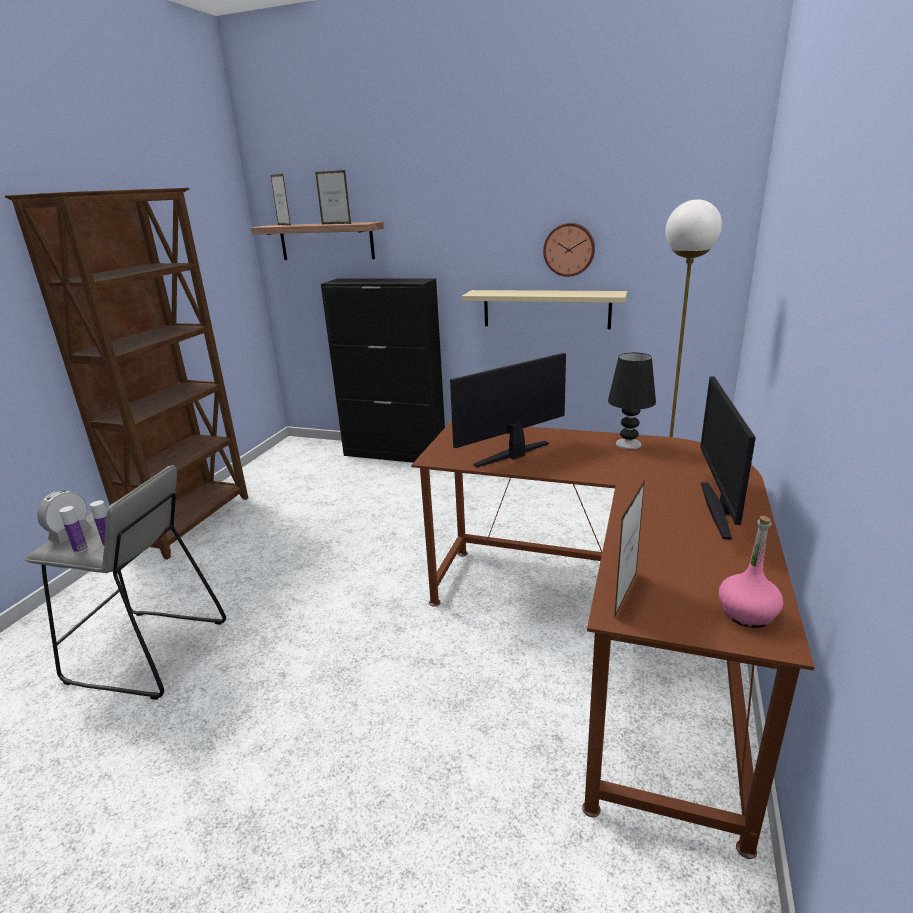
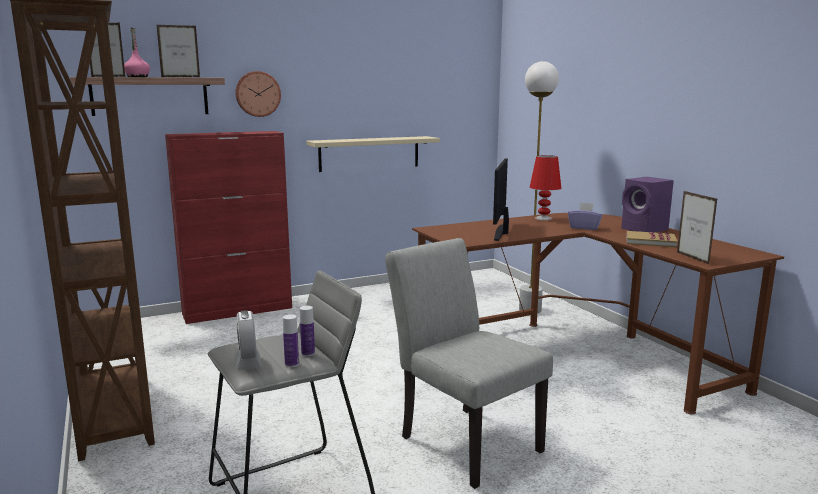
camera: 45 degrees left, 10 degrees down
(317, 678) = (463, 439): none -> grey chair
(395, 454) = (238, 310): black cabinet -> red cabinet
(569, 249) = (385, 105): wall clock -> wall clock (257, 94)
(628, 444) = (543, 218): black table lamp -> red table lamp
(637, 476) = (584, 227): none -> purple tissue box
(658, 536) = (650, 241): none -> book
(718, 509) = (645, 229): monitor -> purple speaker
(747, 614) = (737, 251): pink bottle -> pink bottle (137, 77)

